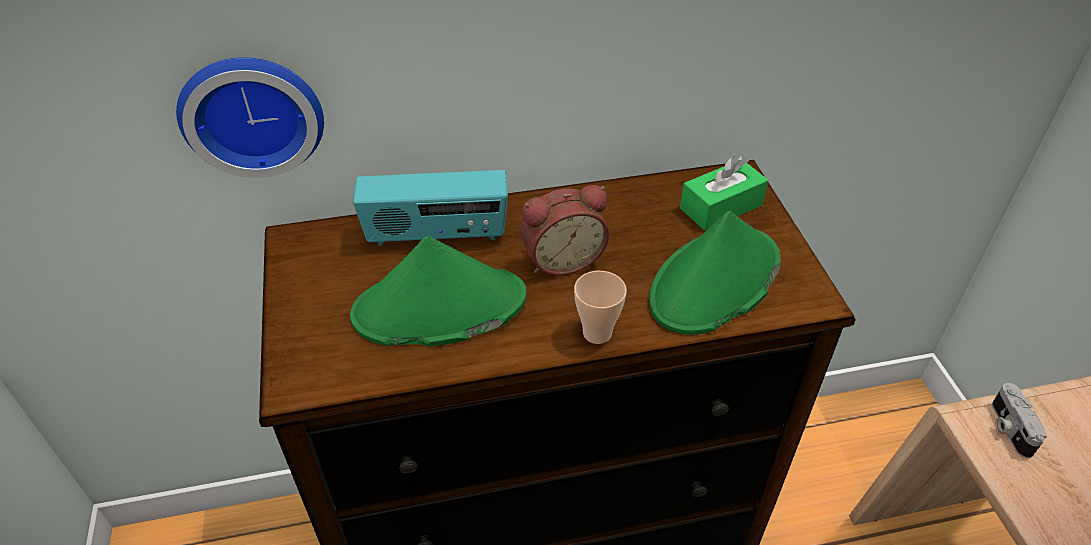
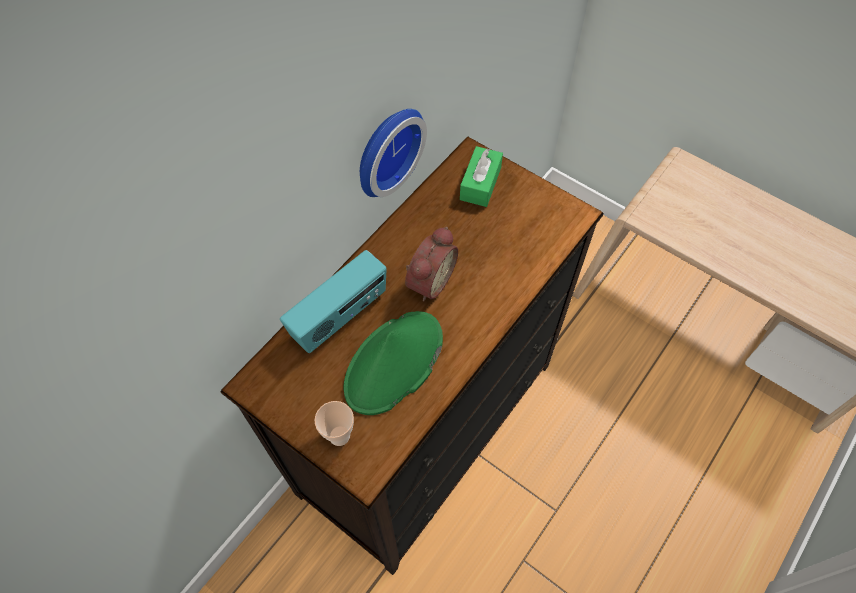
camera: 40 degrees left, 15 degrees up
(252, 112) = (193, 327): wall clock -> wall clock (385, 149)
(597, 333) = (493, 315): cup -> cup (339, 435)
(714, 282) = (521, 238): green hat -> none
(1008, 428) = (659, 208): camera -> none

